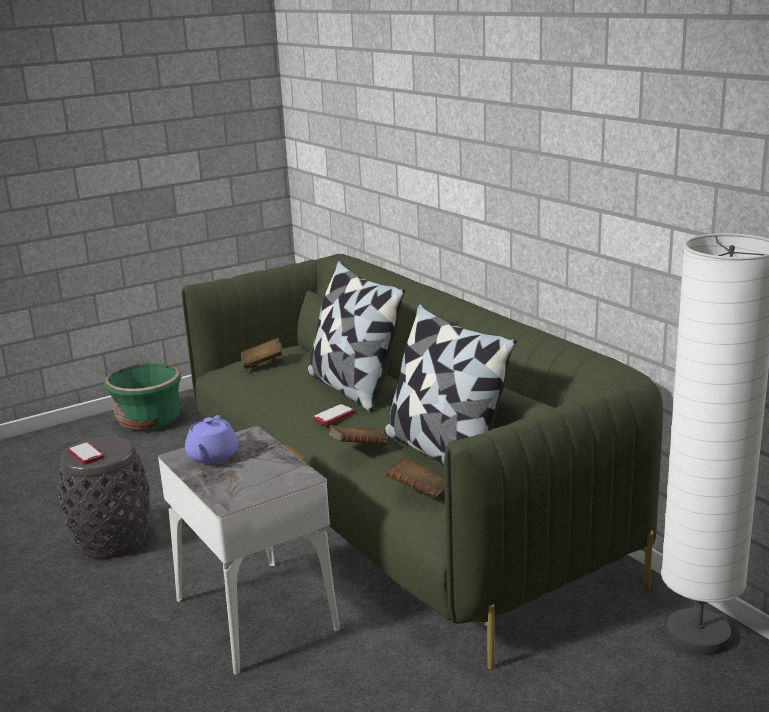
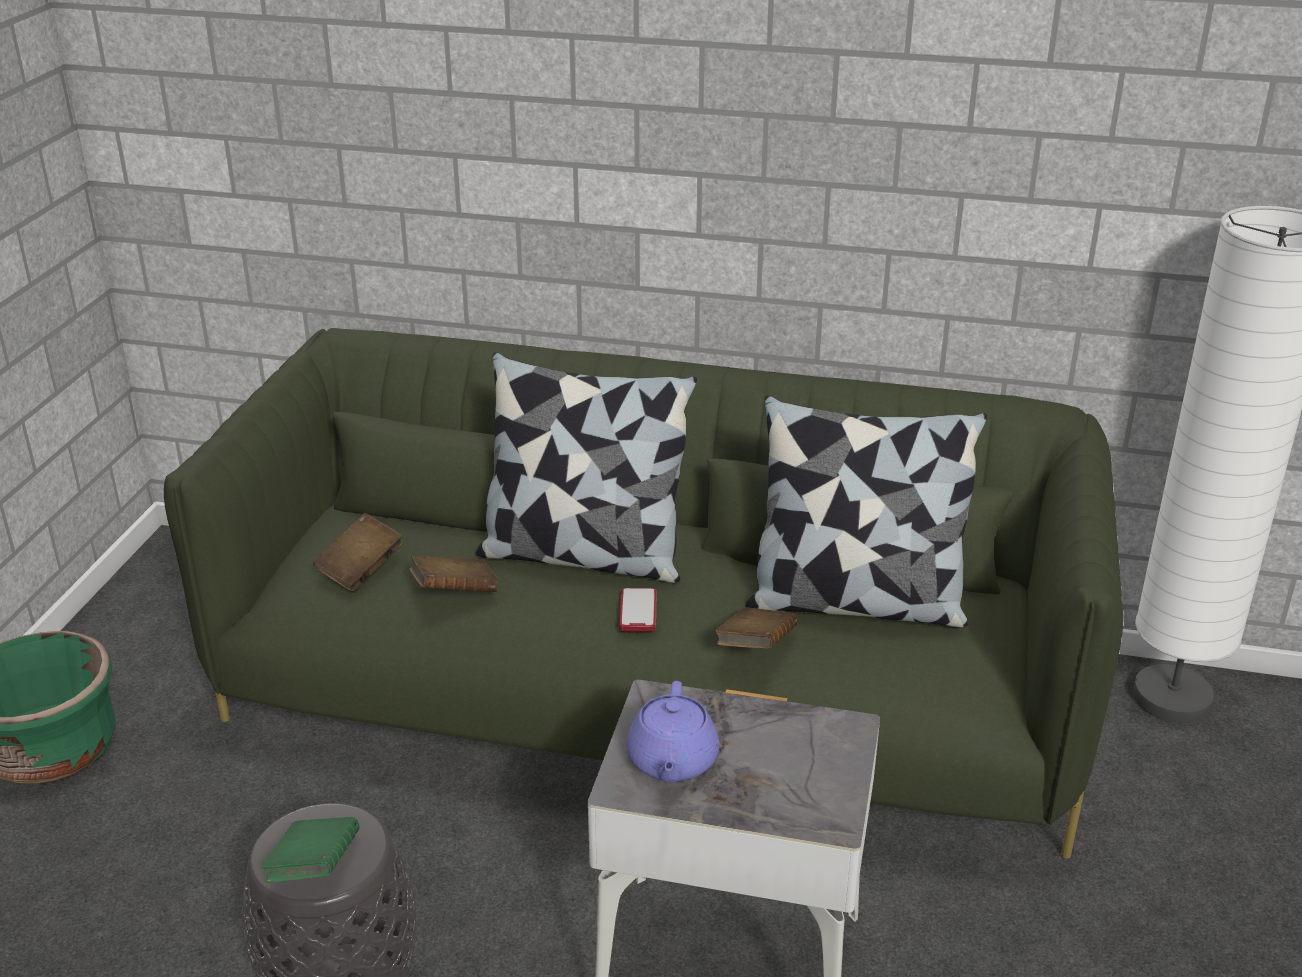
camera: 45 degrees left, 10 degrees up
(86, 455) = (314, 868): phone -> green book
(212, 457) = (672, 762): purple teapot -> purple teapot turned 45 degrees clockwise
(417, 491) = (916, 673): brown book -> brown book (455, 592)

